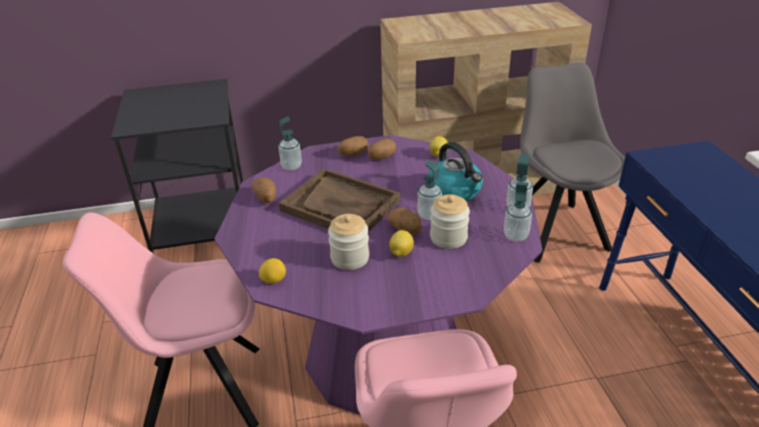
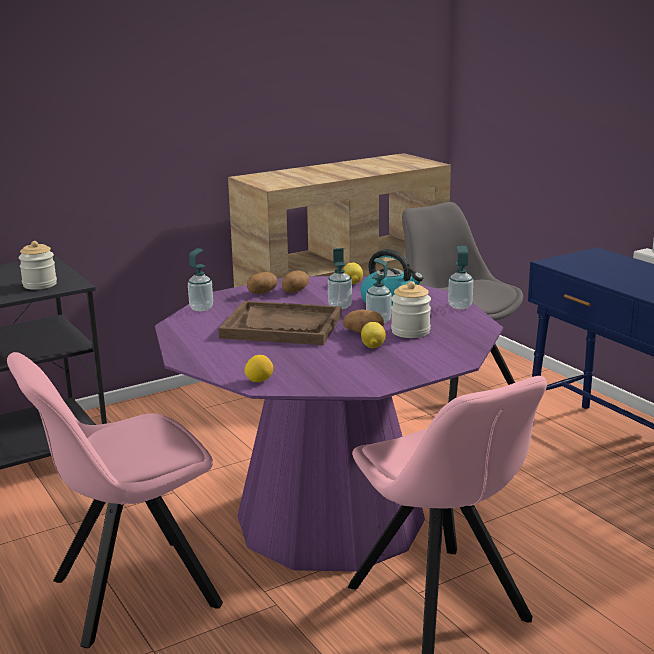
camera: 20 degrees left, 15 degrees down
(266, 198) = (195, 332): potato -> none
(350, 258) = (324, 356): jar -> jar (40, 285)
(515, 236) = (472, 322): soap dispenser -> soap dispenser (340, 306)

